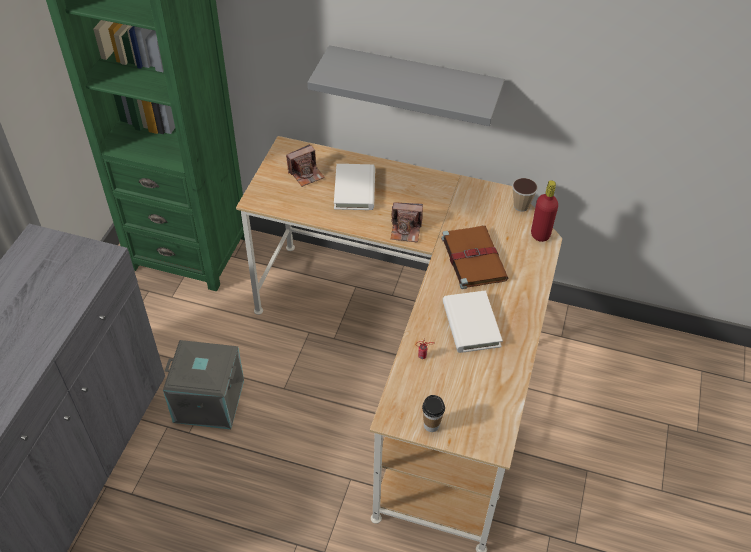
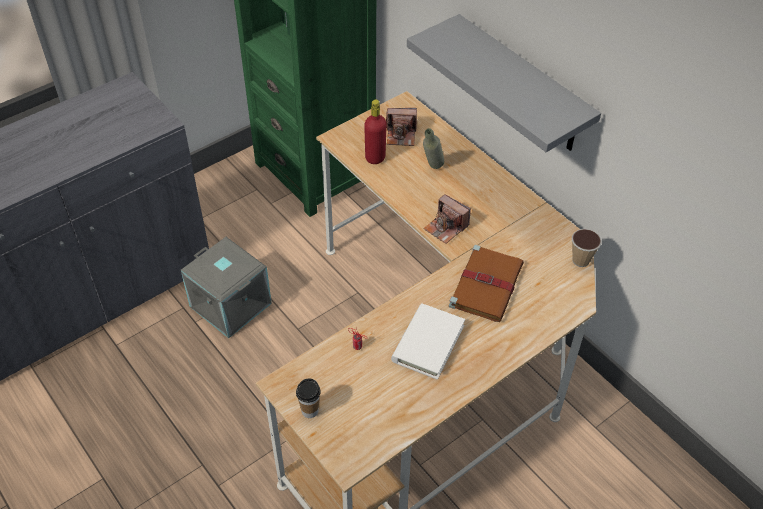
camera: 35 degrees right, 0 degrees up
(355, 190) = (432, 169): white book -> grey bottle
(540, 234) = (575, 297): red bottle -> red bottle (375, 158)

